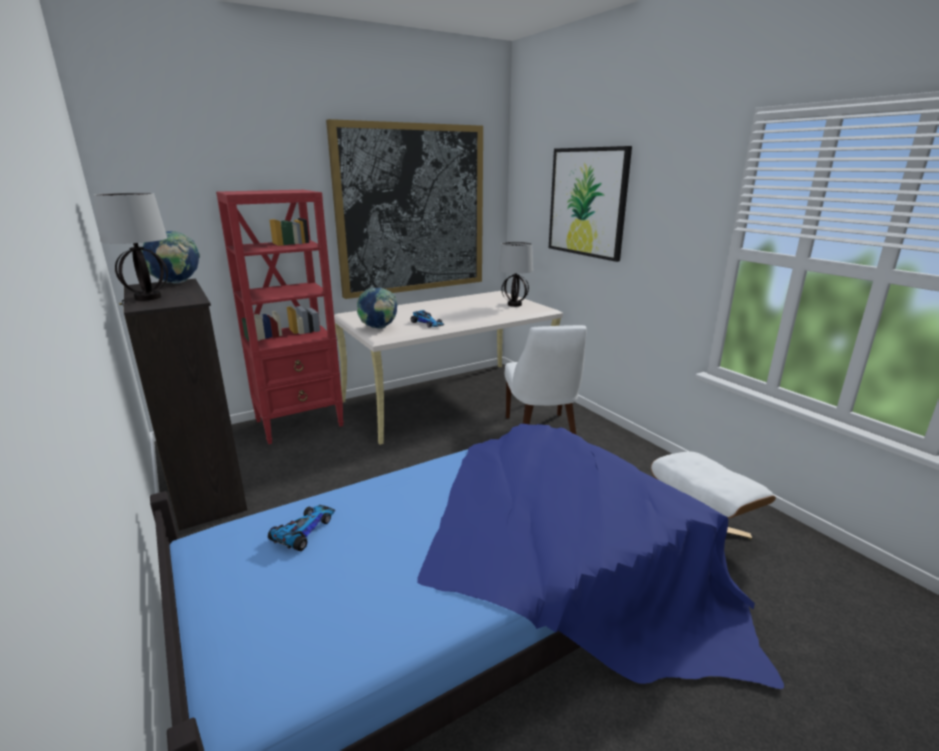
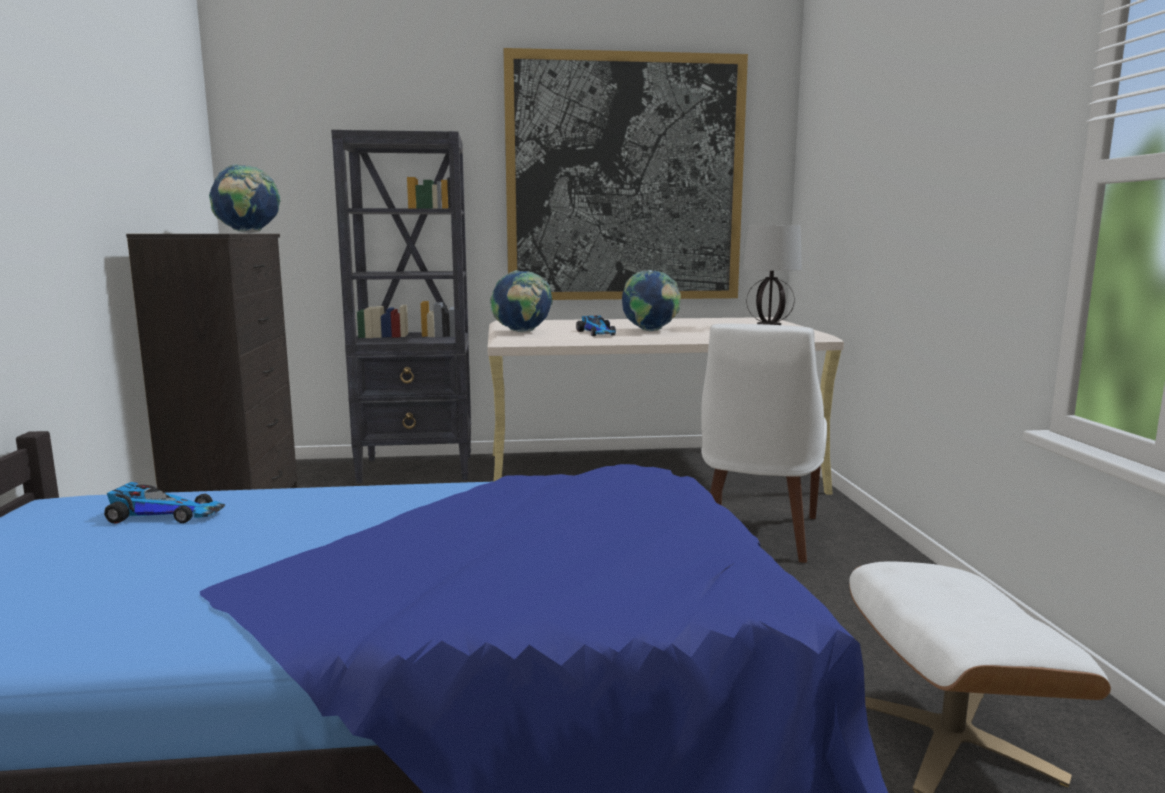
camera: 25 degrees right, 10 degrees down
(148, 298) = (184, 233): table lamp -> none
(300, 423) = (418, 469): red bookcase -> black bookcase
(303, 530) = (166, 514): toy car -> toy car turned 45 degrees clockwise
(455, 317) = (650, 331): none -> globe
(587, 202) = (883, 144): picture -> none

